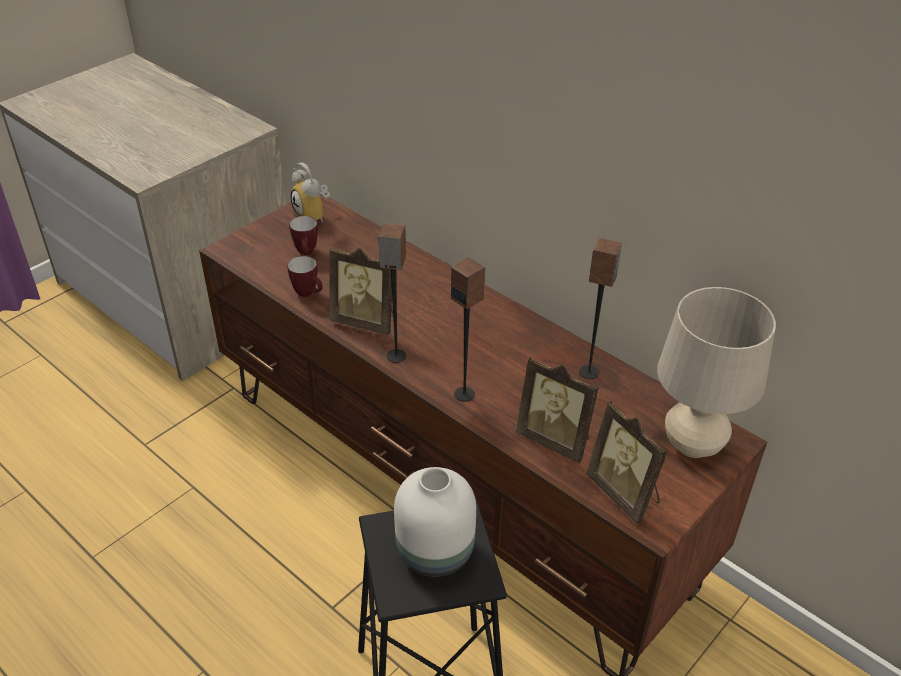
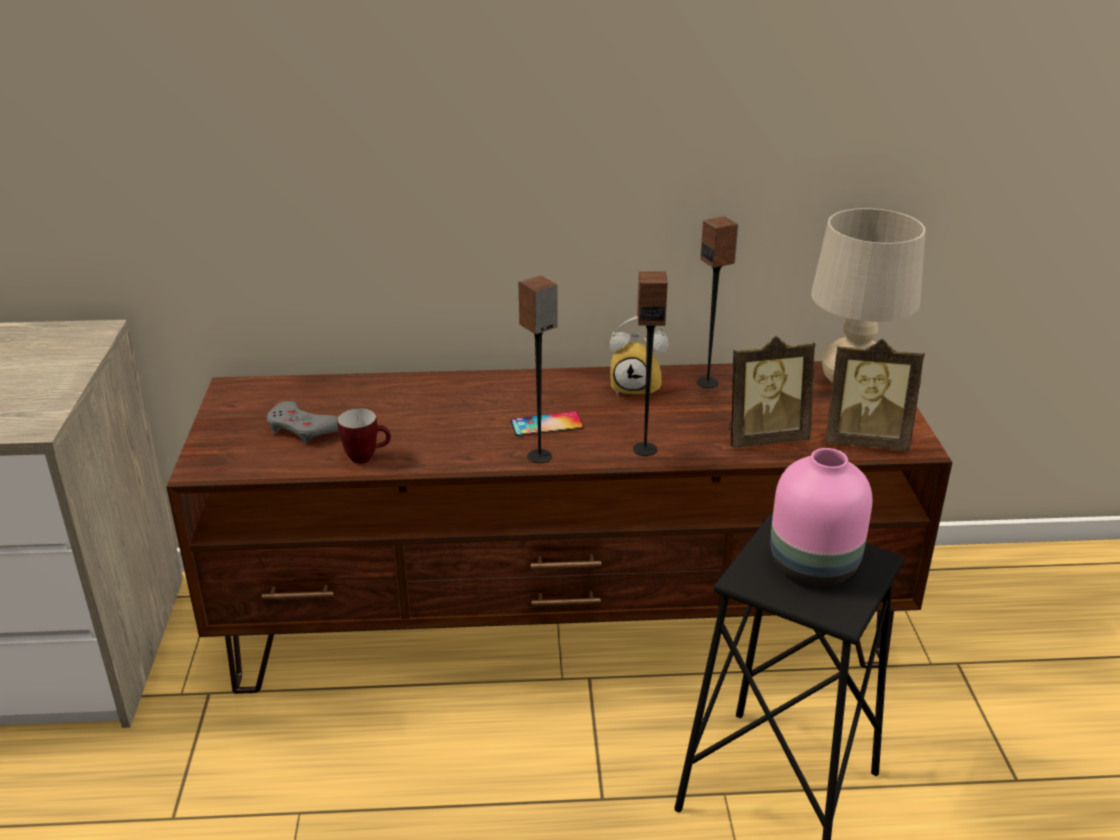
camera: 45 degrees left, 10 degrees down
(306, 253) = (303, 429): mug -> grey game controller
(314, 216) = (255, 397): alarm clock -> alarm clock (637, 388)
(365, 321) = (463, 447): picture frame -> none
(433, 553) = (814, 567): white vase -> pink vase
(435, 336) = (546, 424): none -> phone

